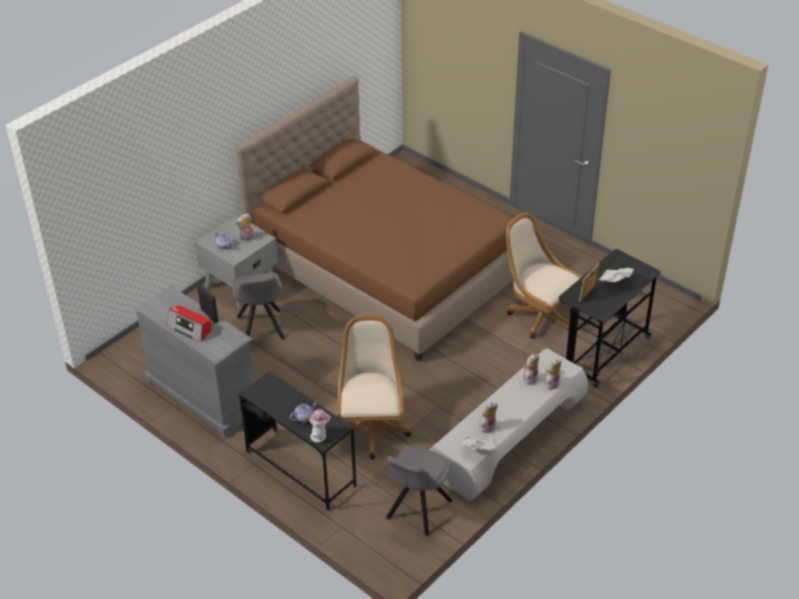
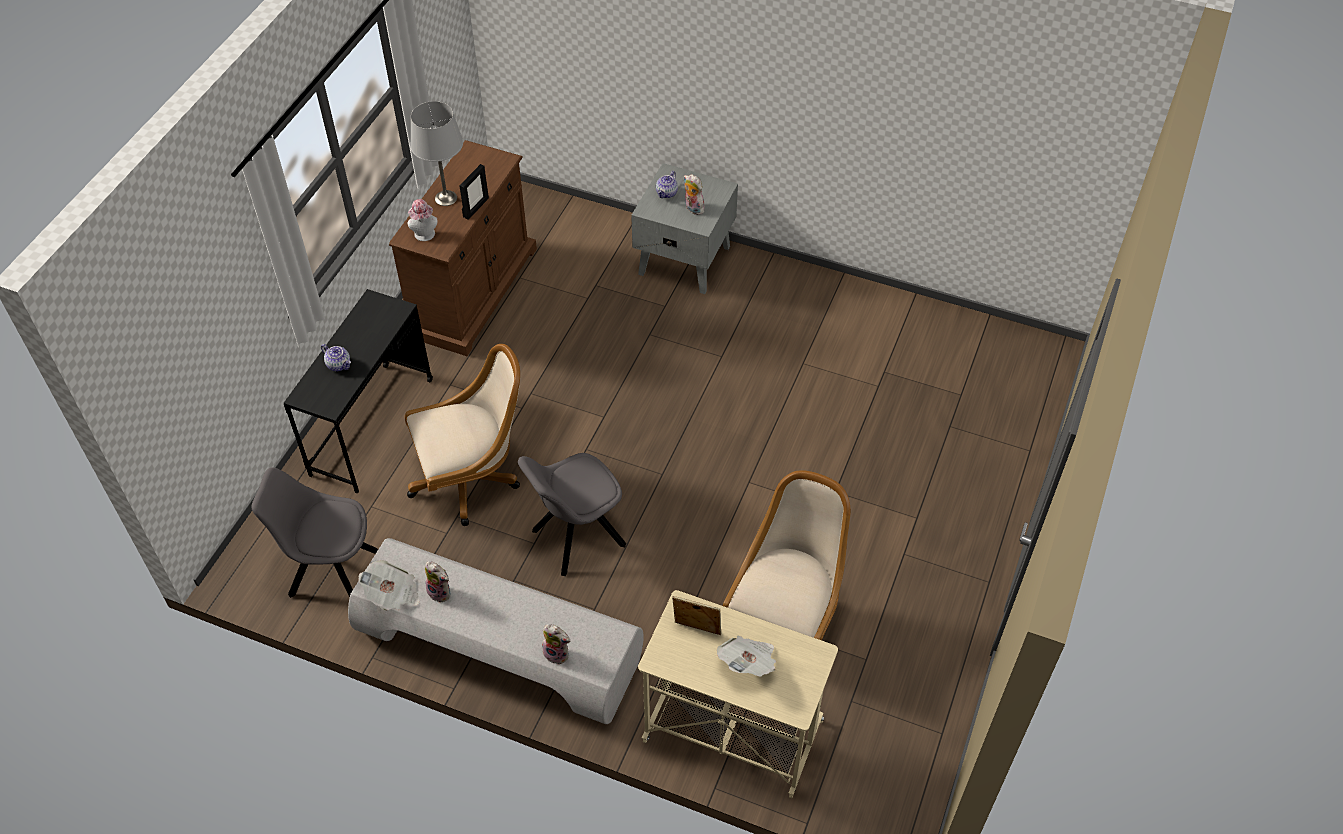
camera: 70 degrees right, 10 degrees up
(190, 328) = (446, 198): radio -> grey table lamp
(202, 393) = (471, 290): grey dresser -> brown dresser
(261, 328) = (612, 307): grey chair -> grey chair (577, 537)
(320, 436) = (309, 391): hat -> hat (425, 236)
(384, 266) = (798, 398): brown bed -> none
(530, 378) = (559, 622): plush toy -> none
(601, 351) = (732, 731): black desk -> beige desk

